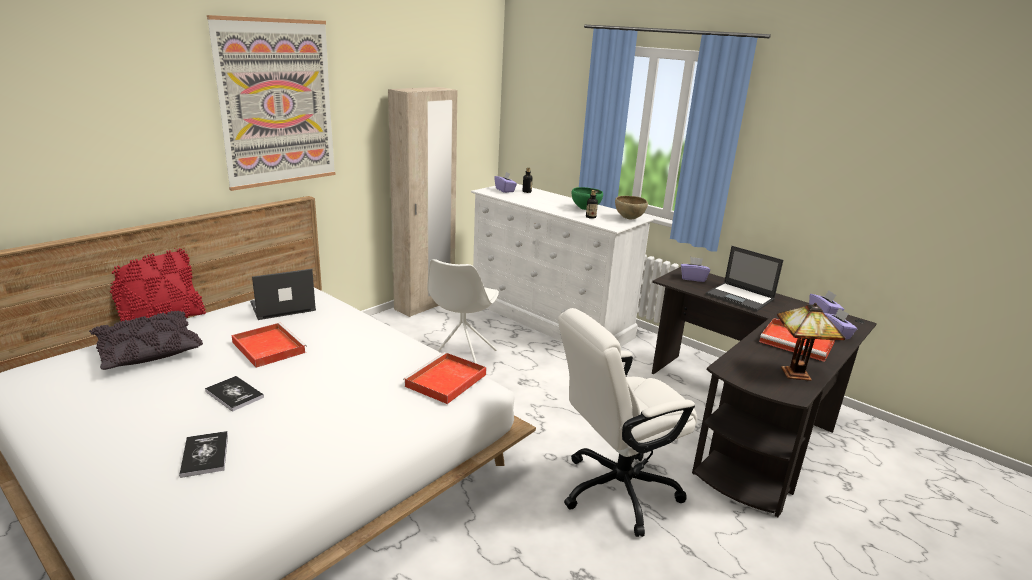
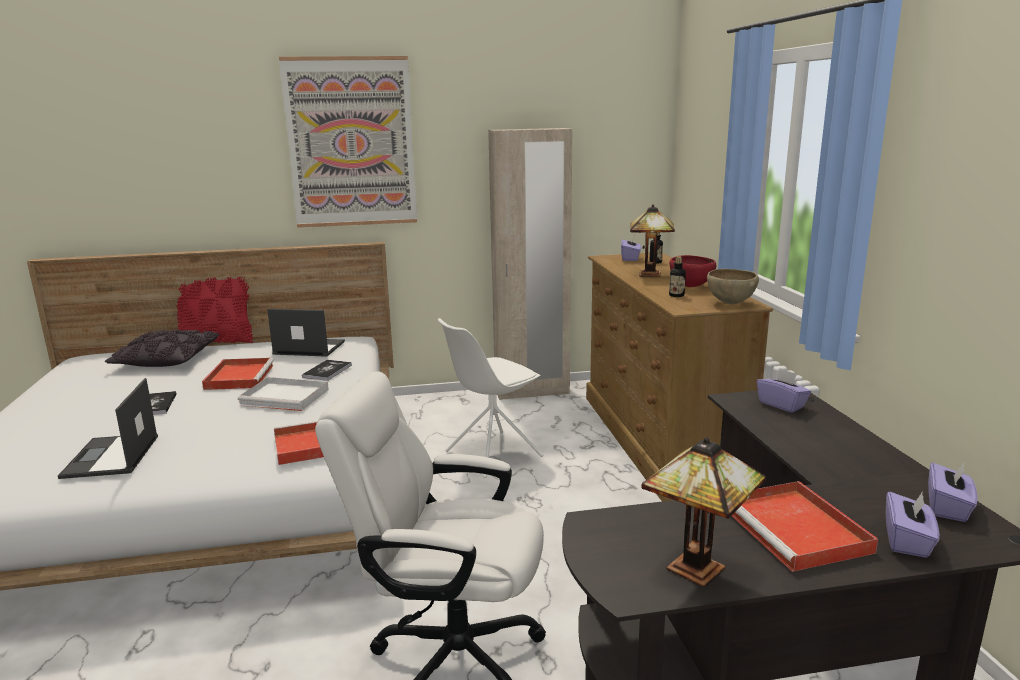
camera: 40 degrees right, 5 degrees down
(205, 455) = (59, 442): book -> book (327, 371)
(350, 353) = (286, 397): none -> white tray
(545, 203) = (651, 275): none -> table lamp
(548, 319) = (657, 439): white dresser -> brown dresser
(585, 209) = (690, 287): green bowl -> red bowl
(740, 297) = (817, 445): laptop -> laptop (111, 457)

